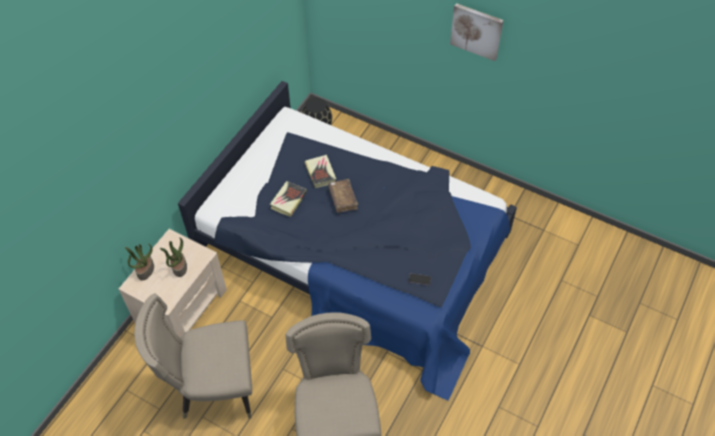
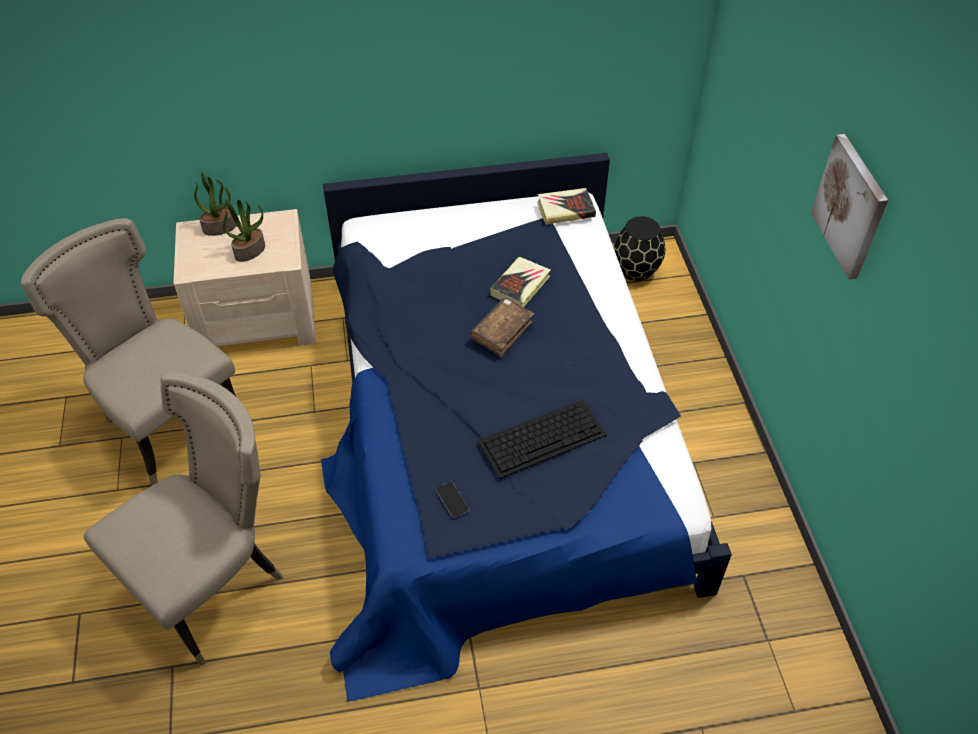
camera: 50 degrees right, 5 degrees down
(288, 200) = (443, 282): book -> book (565, 209)
(417, 224) = (543, 437): none -> keyboard

